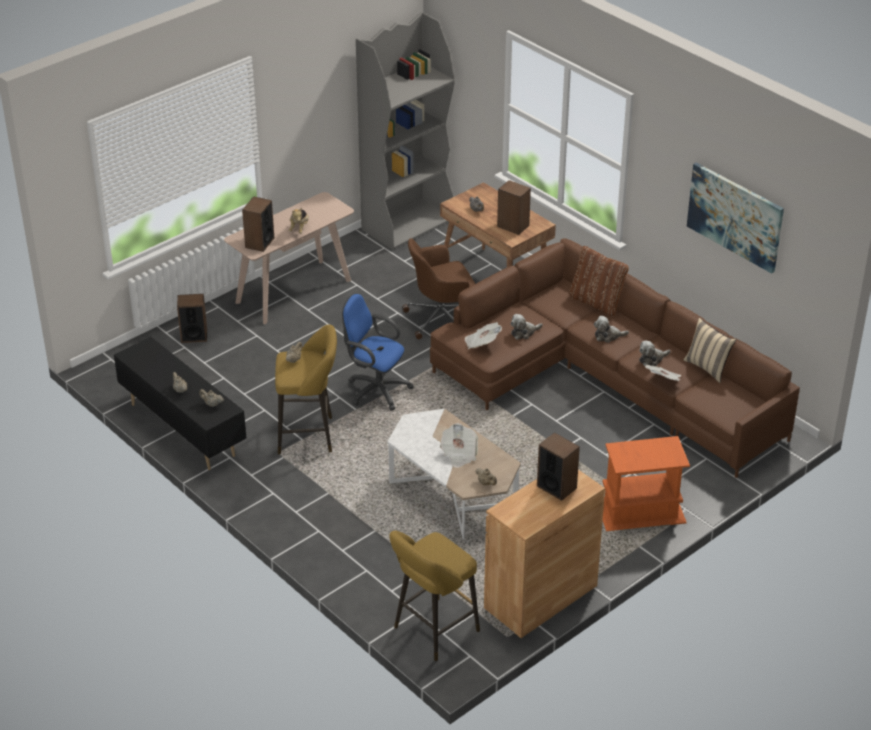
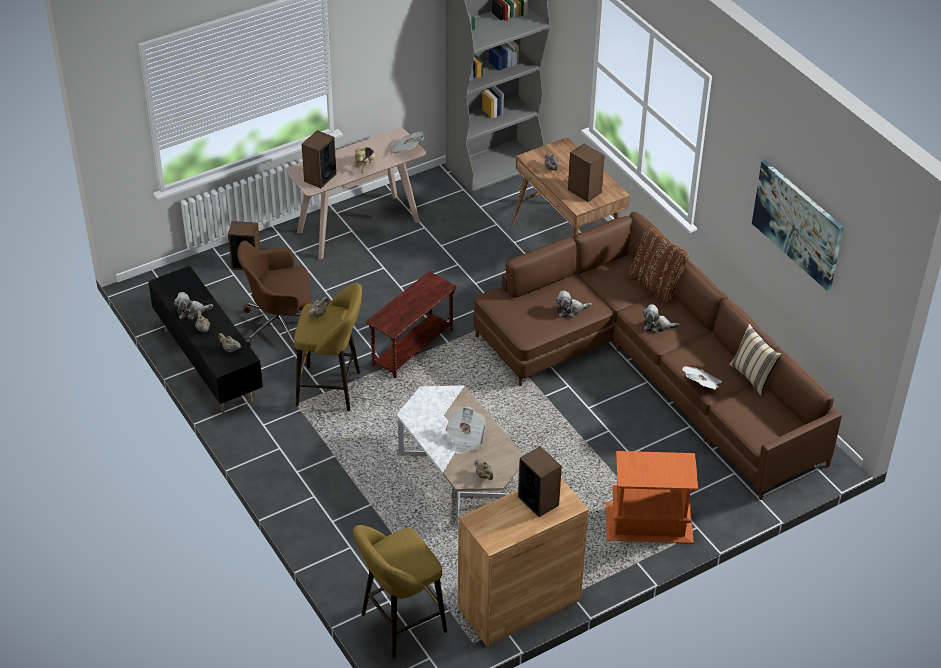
camera: 10 degrees right, 5 degrees up
(375, 390) = (412, 347): blue office chair -> brown side table
(441, 319) = (501, 277): brown office chair -> brown office chair (280, 326)
(482, 343) = (523, 317): newspaper -> newspaper (406, 150)
(652, 359) = (696, 359): plush toy -> plush toy (191, 312)

